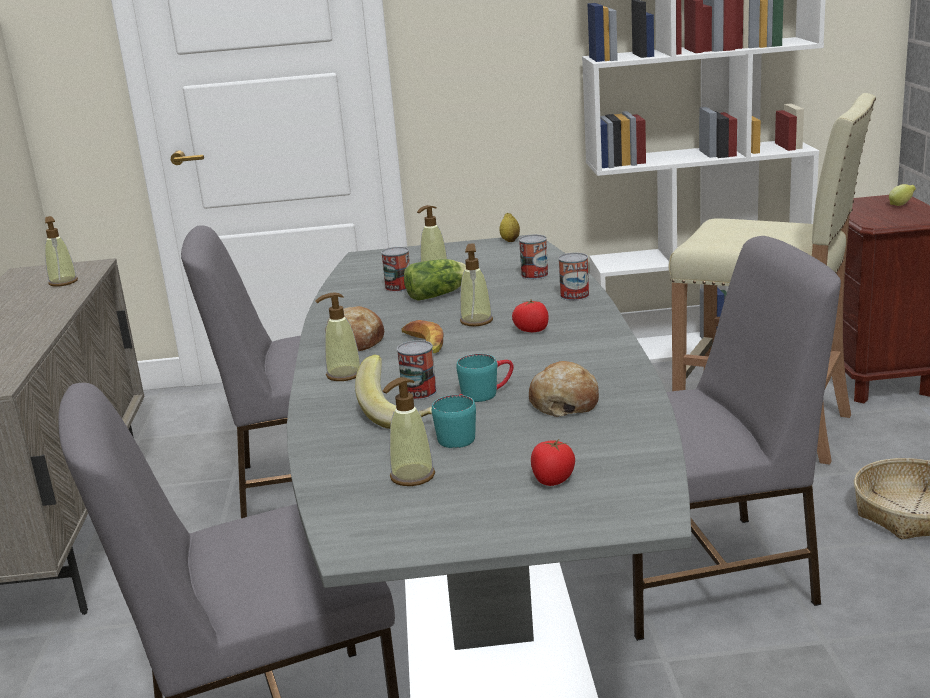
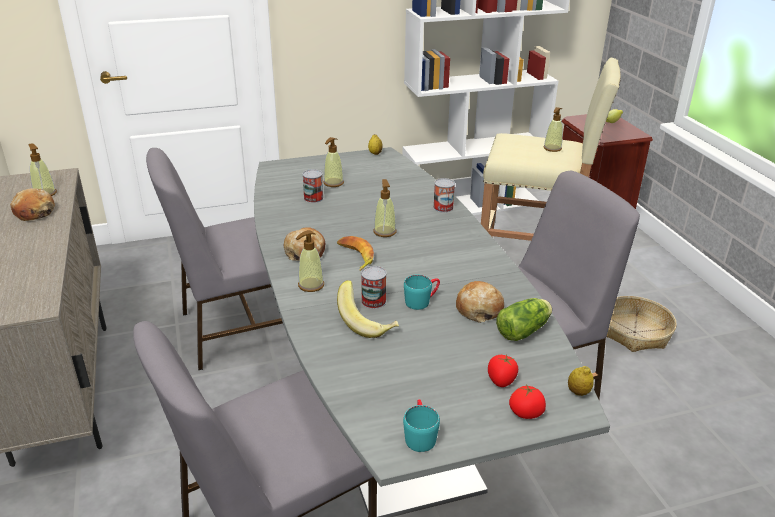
camera: 15 degrees left, 10 degrees up
(41, 299) = (34, 212): none -> bread
(412, 476) = (403, 382): soap dispenser -> soap dispenser (552, 148)
(439, 294) = (347, 206): lettuce -> lettuce (525, 330)
(457, 435) = (418, 341): turquoise mug -> turquoise mug (419, 435)
(532, 330) = (427, 240): tomato -> tomato (526, 413)
(534, 275) = (407, 187): can -> none
(662, 496) = (578, 392): none -> lemon

